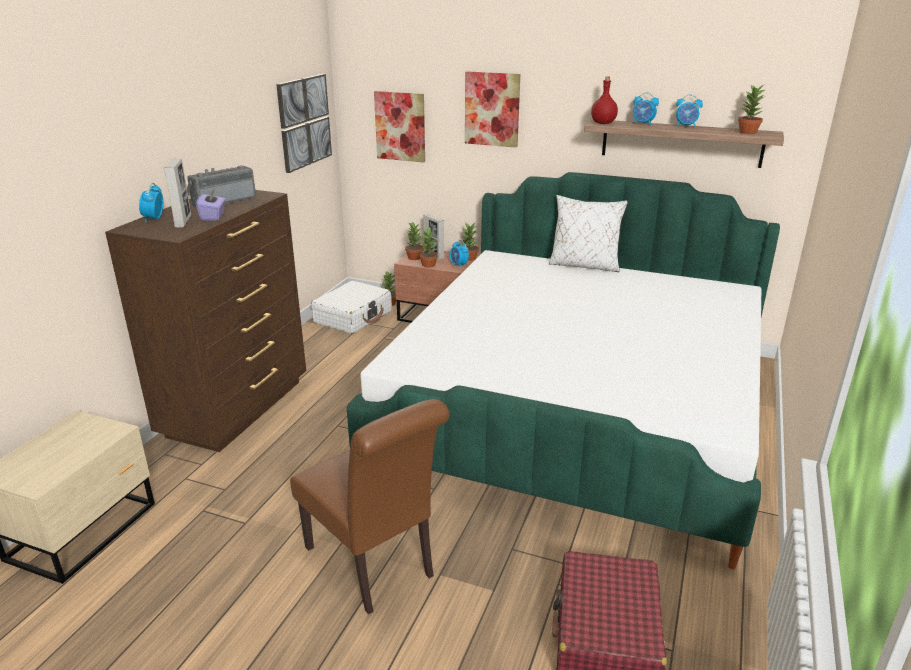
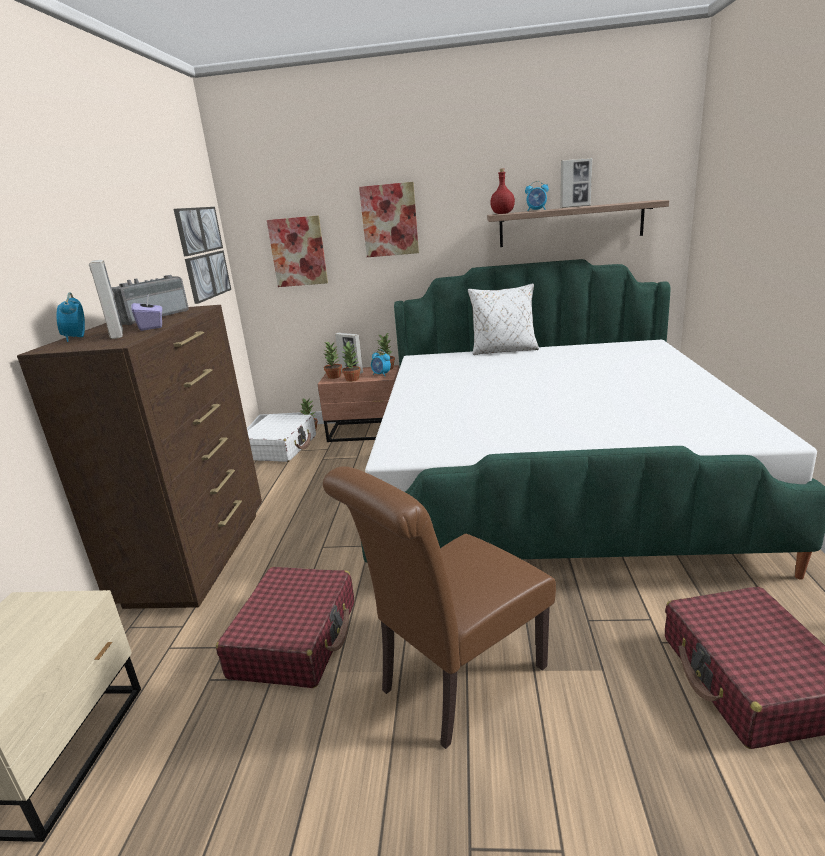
camera: 15 degrees left, 5 degrees down
(277, 497) = (295, 639): none -> red suitcase
(374, 565) = (455, 683): brown chair -> brown chair turned 105 degrees clockwise
(686, 126) = (575, 207): alarm clock -> picture frame
(748, 132) = (632, 202): potted plant -> none

